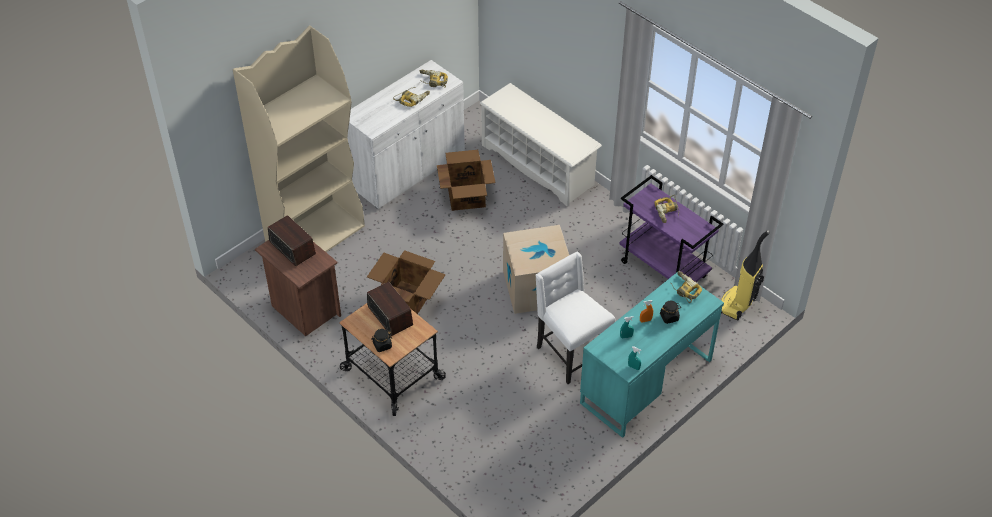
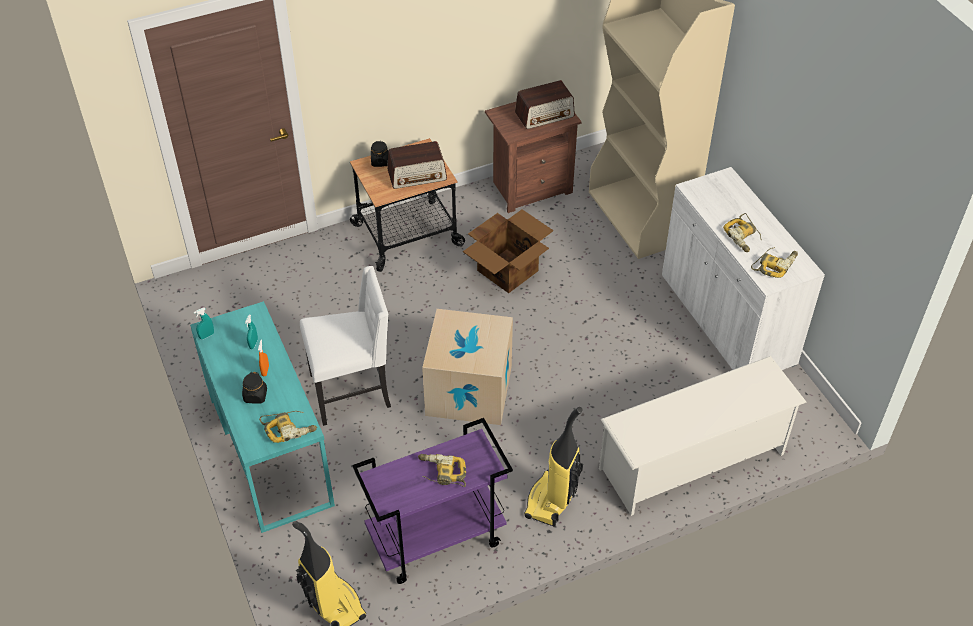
camera: 110 degrees right, 0 degrees up
(466, 196) = (656, 366): cardboard box -> none
(604, 222) = (551, 501): none -> vacuum cleaner

